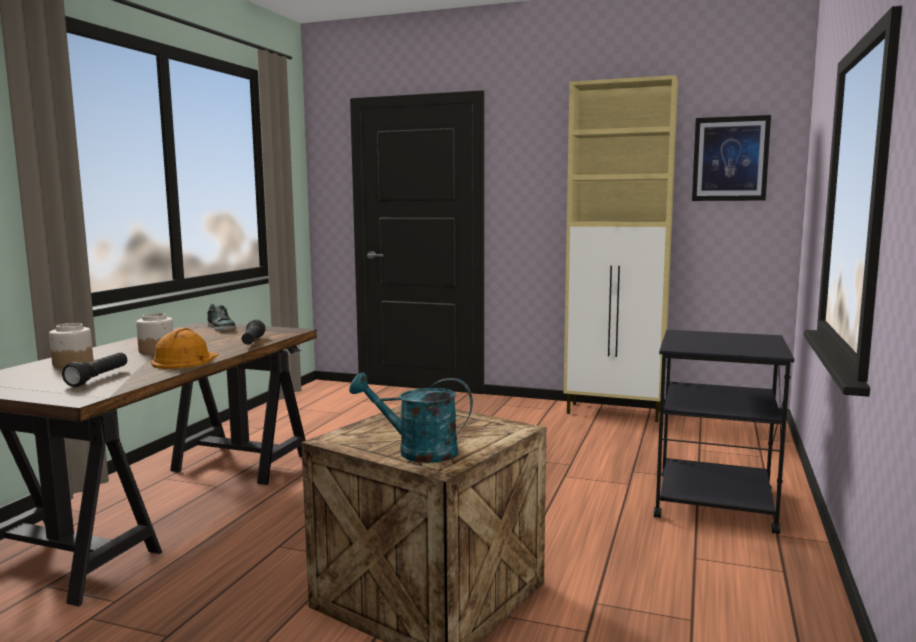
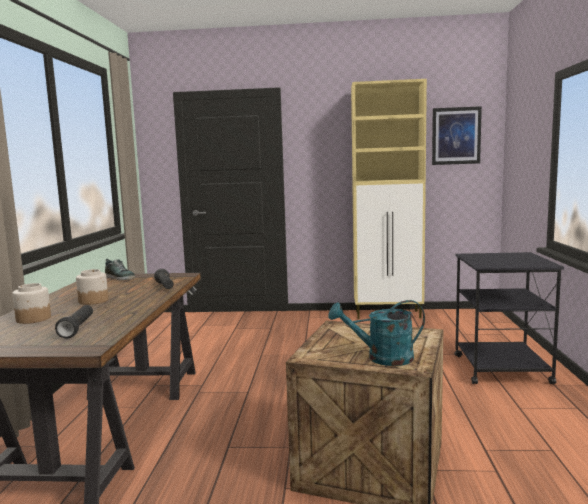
camera: 15 degrees left, 0 degrees up
(185, 360) = (131, 306): orange hard hat -> none

